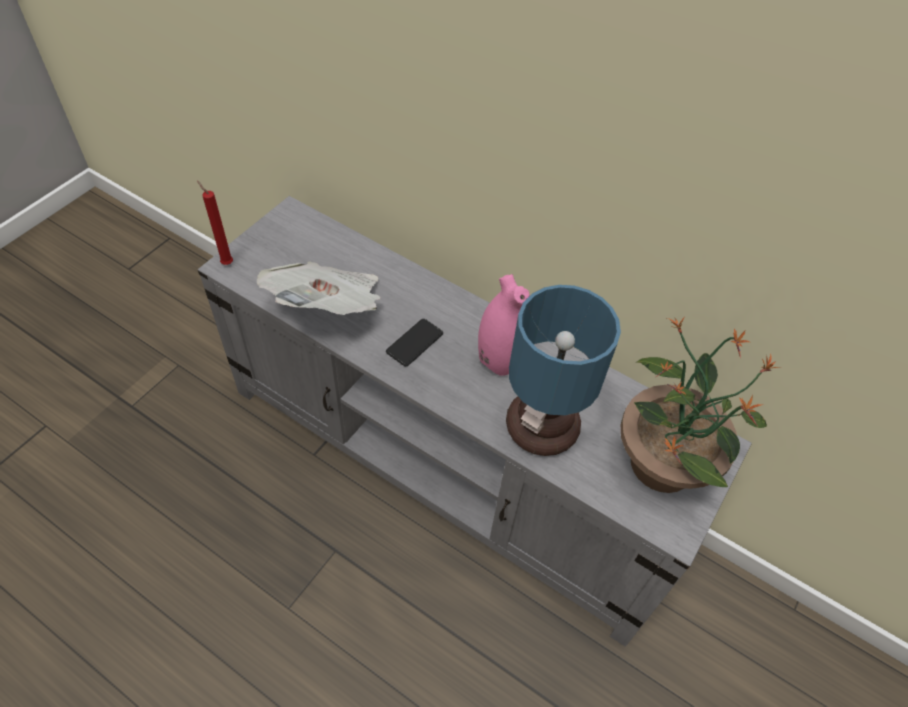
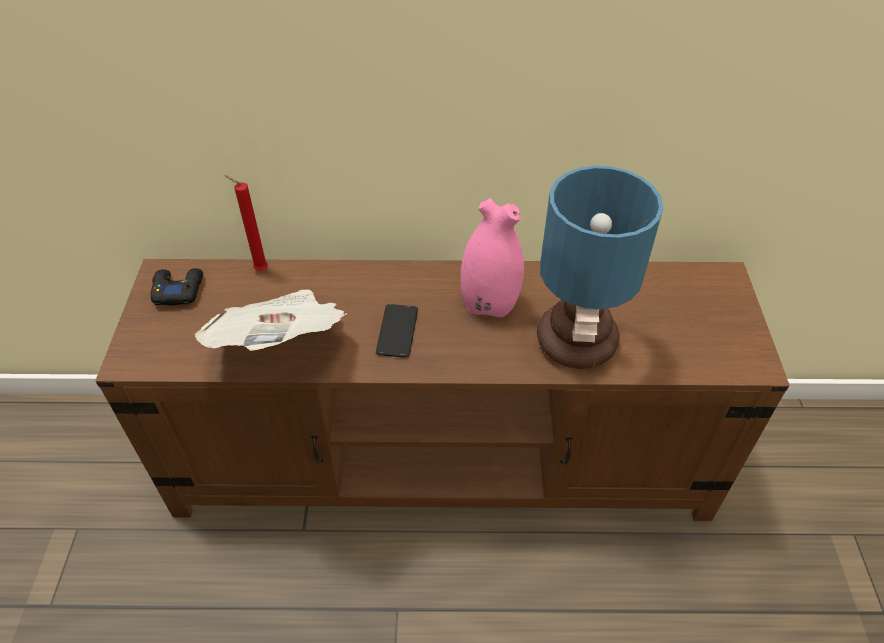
camera: 30 degrees left, 5 degrees down
(226, 263) = (125, 357): red candle -> red candle (259, 269)
(293, 231) = (178, 290): none -> black game controller
(448, 465) = (444, 460): grey tv stand -> brown tv stand
(663, 462) = (695, 314): potted plant -> none

